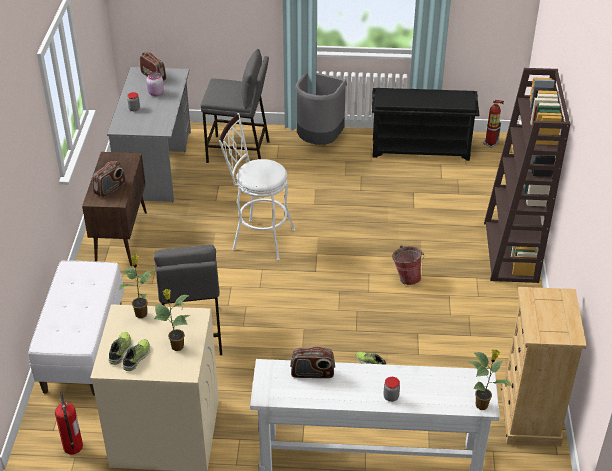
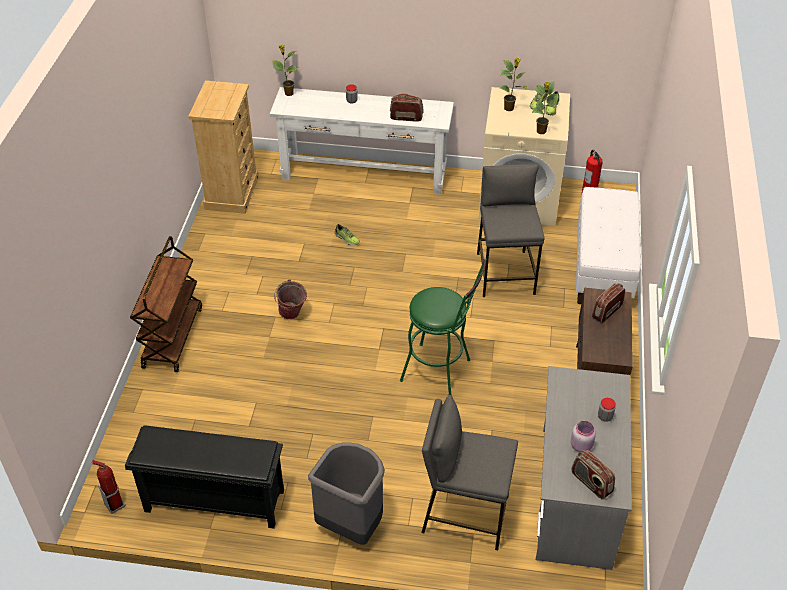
camera: 175 degrees left, 5 degrees up
(258, 238) = (441, 372): white stool -> green stool
(511, 252) = (172, 336): brown bookcase -> brown cart

